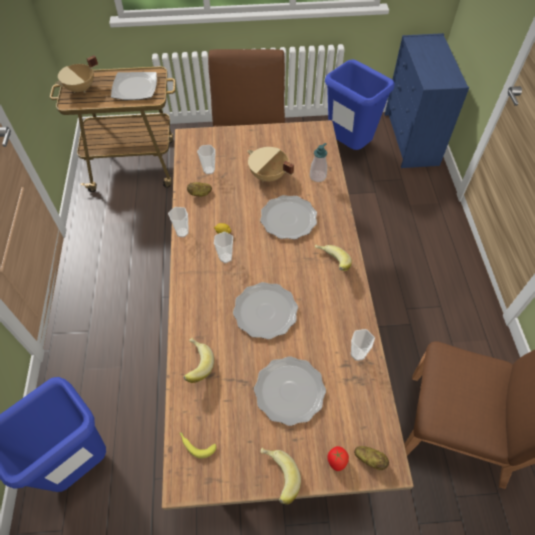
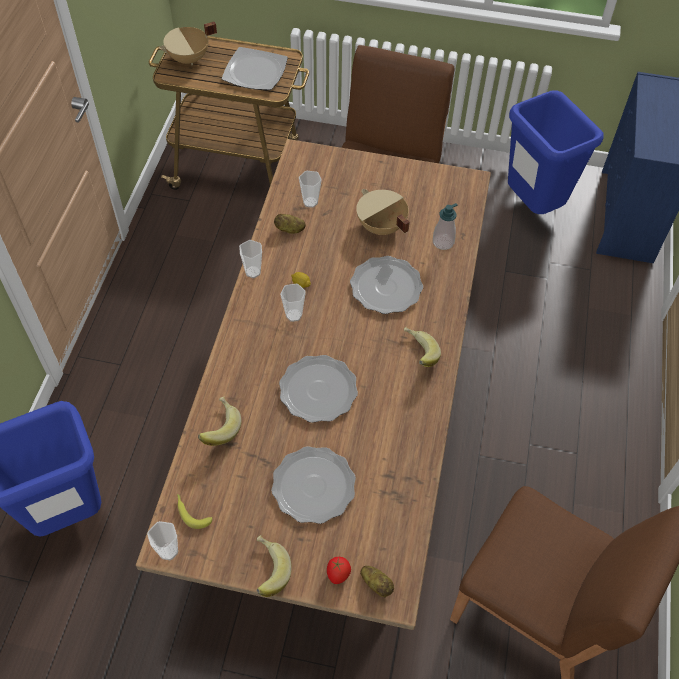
camera: 15 degrees right, 0 degrees up
(358, 354) = (408, 467): cup -> cup (168, 551)

